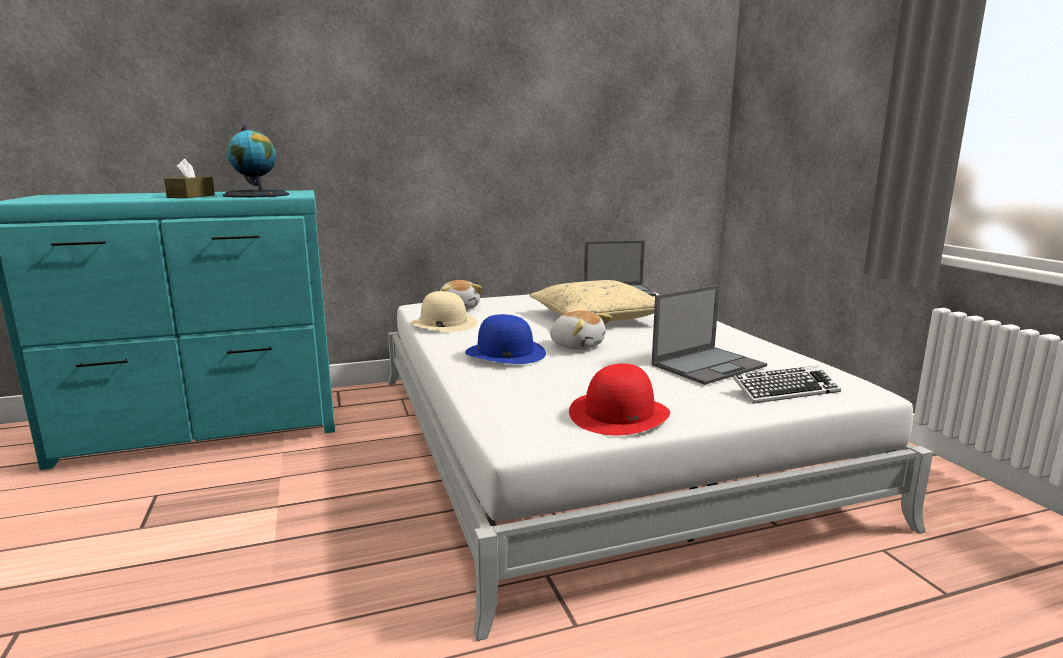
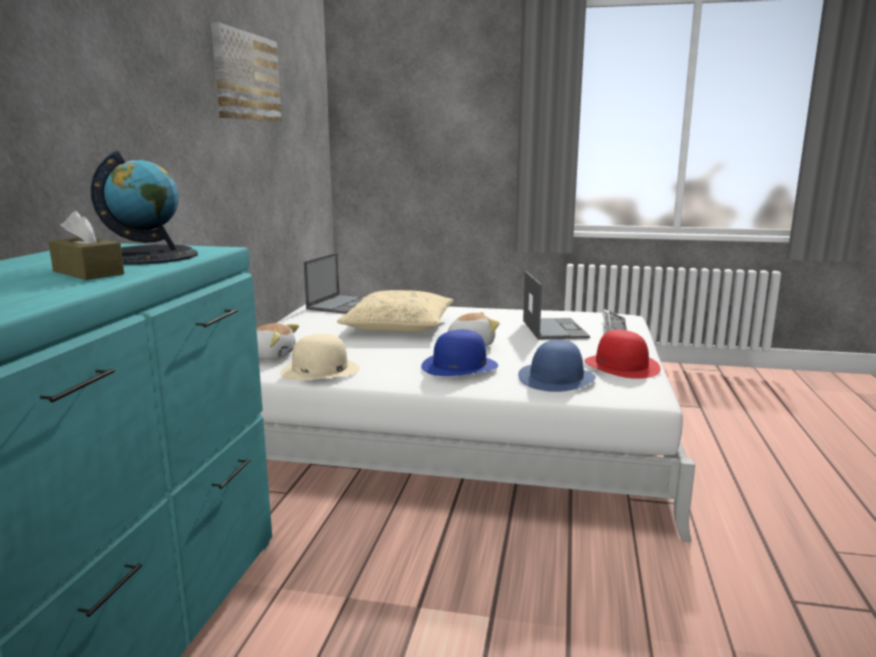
camera: 60 degrees left, 0 degrees up
(526, 391) = (556, 377): none -> blue hat
(552, 66) = (246, 77): none -> picture

